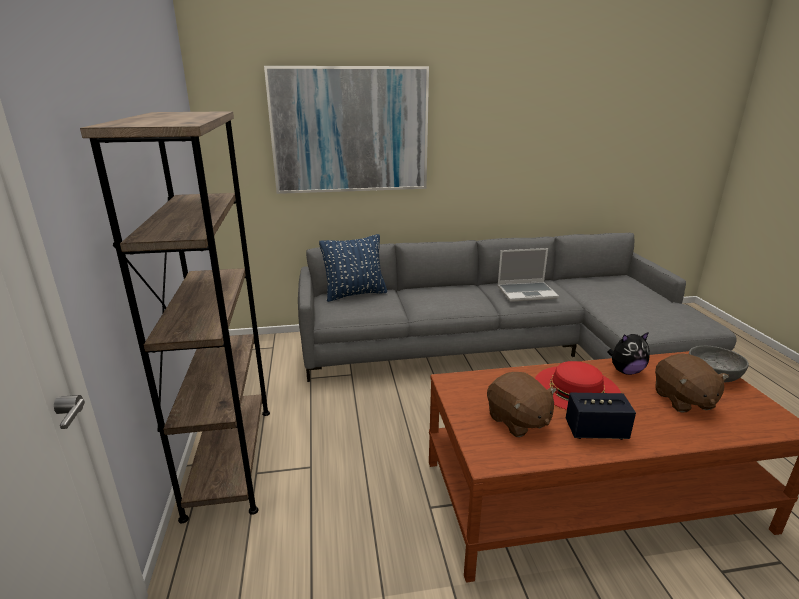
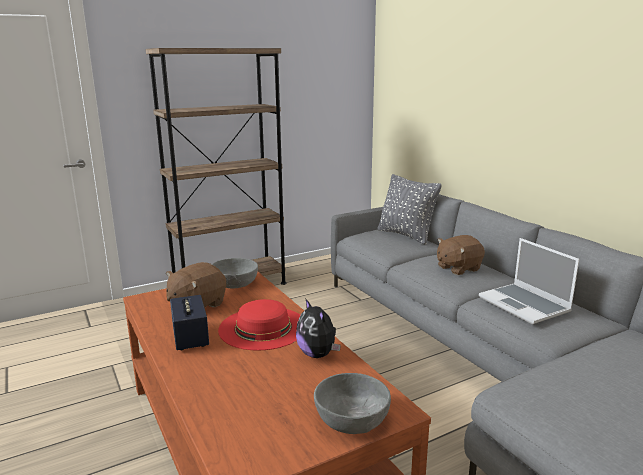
camera: 70 degrees right, 5 degrees down
(350, 130) = (460, 76): picture -> none
(355, 294) = (406, 235): blue pillow -> grey pillow
(465, 391) = (235, 283): none -> grey bowl
(683, 400) = (269, 389): brown plush toy -> brown plush toy (458, 268)

